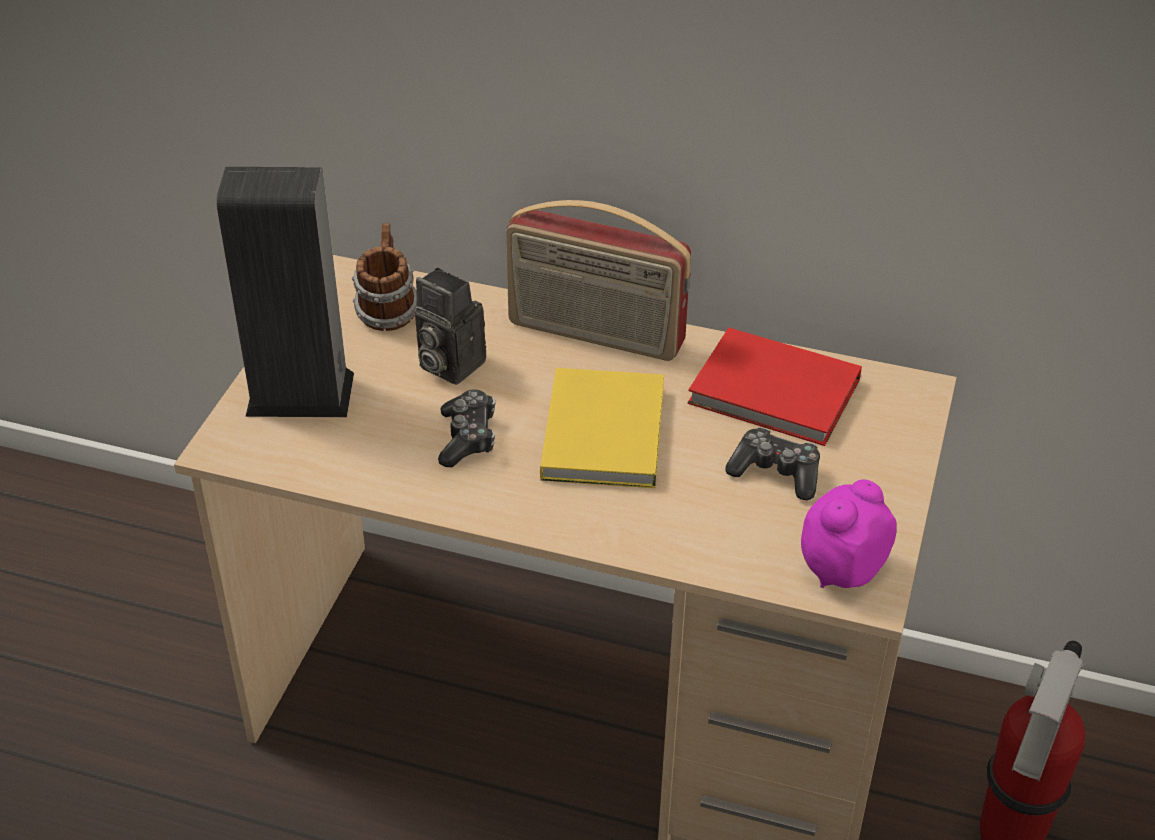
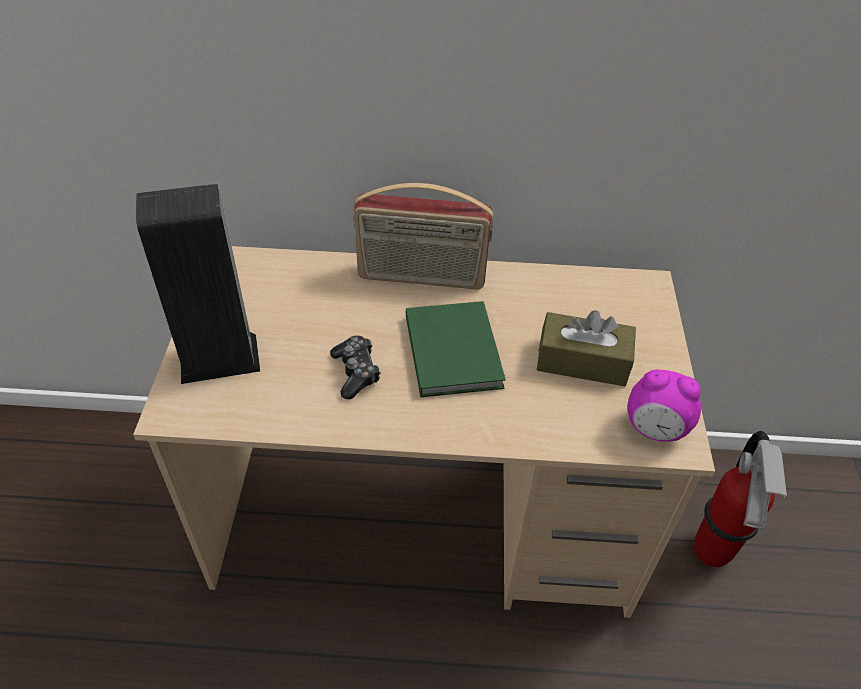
camera: 15 degrees left, 5 degrees up
(387, 311) = (267, 282): mug -> none
(447, 364) = (323, 316): camera -> none
(606, 430) = (454, 349): yellow book -> green book
(776, 473) = (582, 361): game controller -> brown tissue box
(777, 394) = (560, 302): red book -> none
(841, 569) = (655, 429): alarm clock -> alarm clock turned 105 degrees counterclockwise

